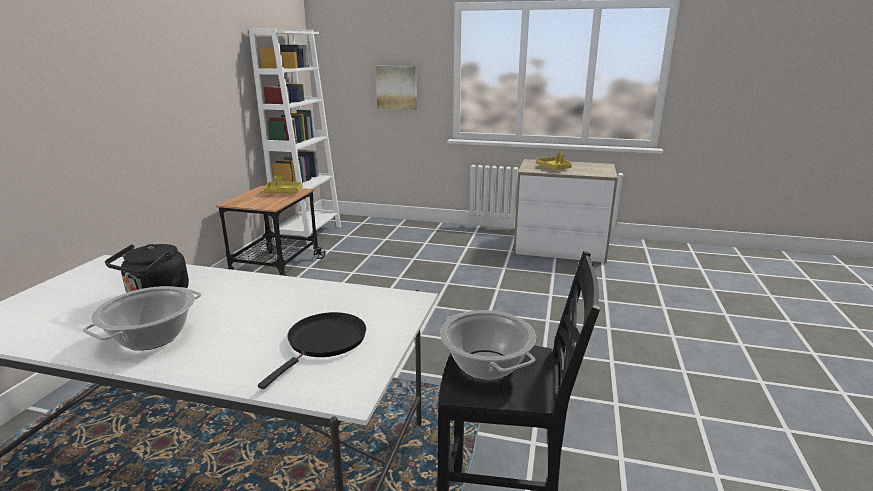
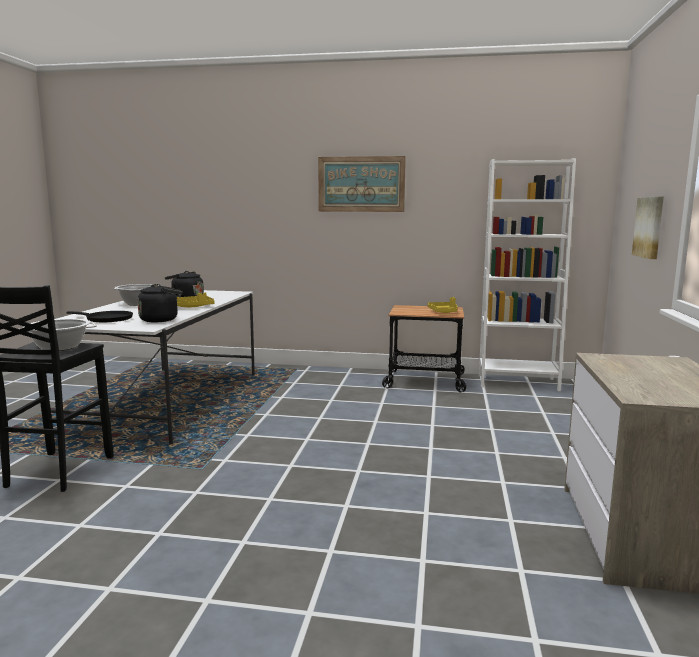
camera: 85 degrees right, 10 degrees down
(148, 56) = (361, 184): none -> picture
(351, 297) = (161, 320): none -> black kettle
(554, 168) = (636, 369): yellow tray -> yellow tray (192, 307)

